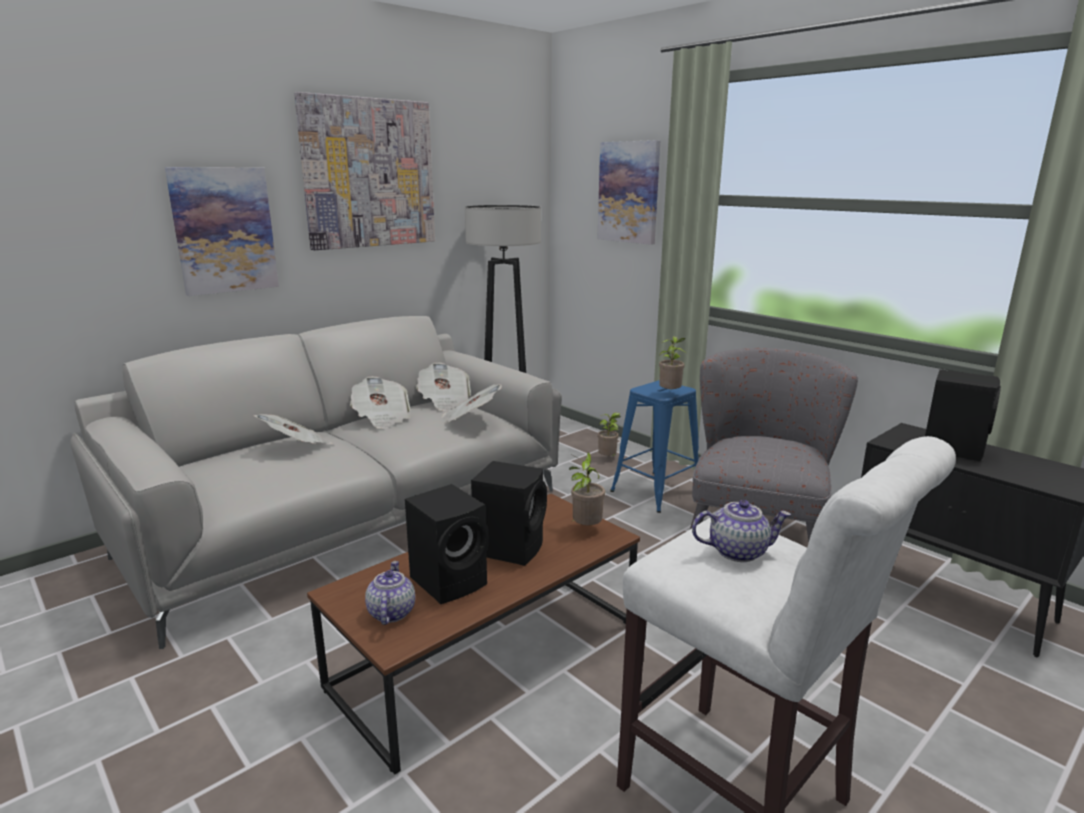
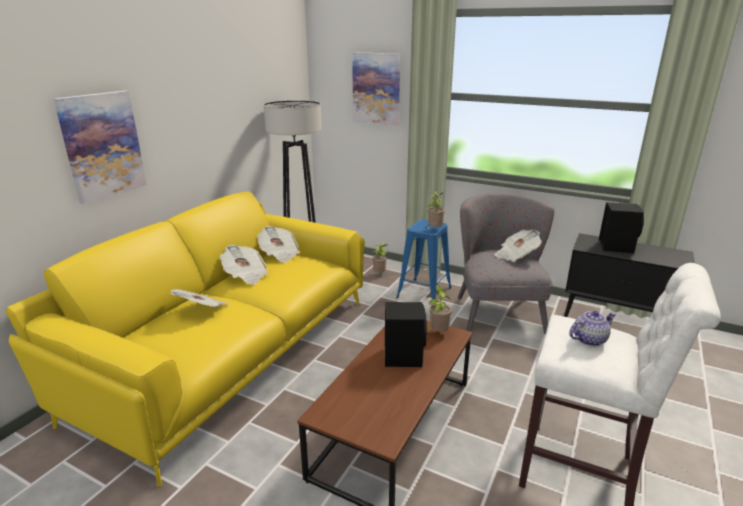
camera: 20 degrees left, 5 degrees up
(350, 517) = (230, 352): grey sofa -> yellow sofa
(369, 173) = (198, 86): picture -> none
(390, 612) = (366, 419): teapot -> none
(451, 580) = (385, 388): black speaker -> none
(470, 419) = (310, 266): newspaper -> newspaper (516, 255)

